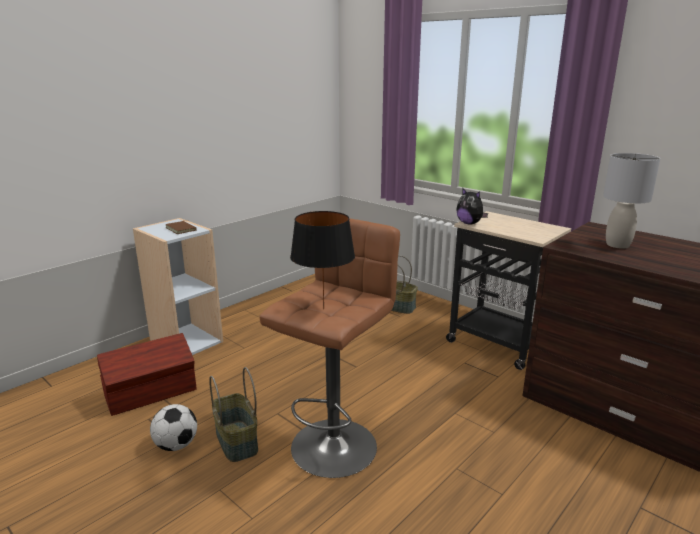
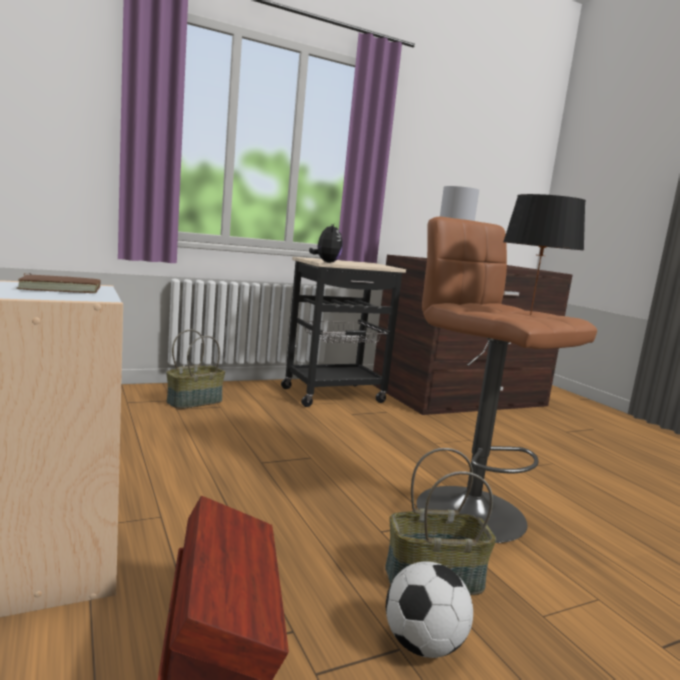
camera: 70 degrees left, 10 degrees down
(469, 223) = (326, 262): plush toy -> plush toy turned 75 degrees counterclockwise

